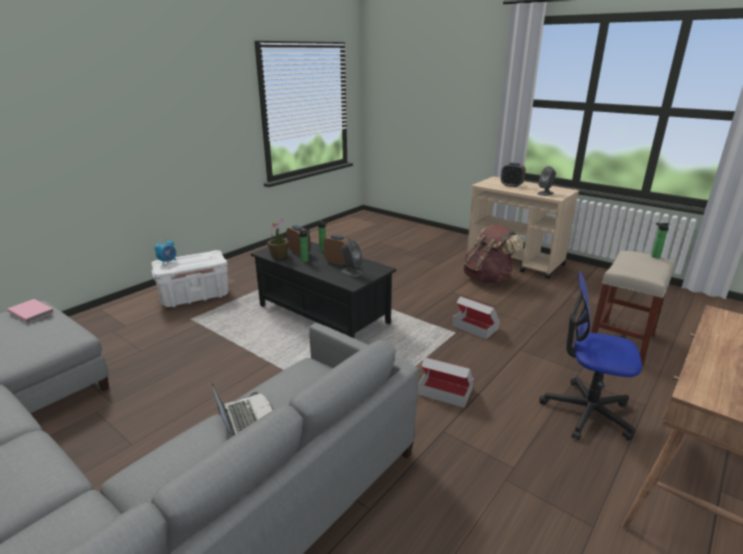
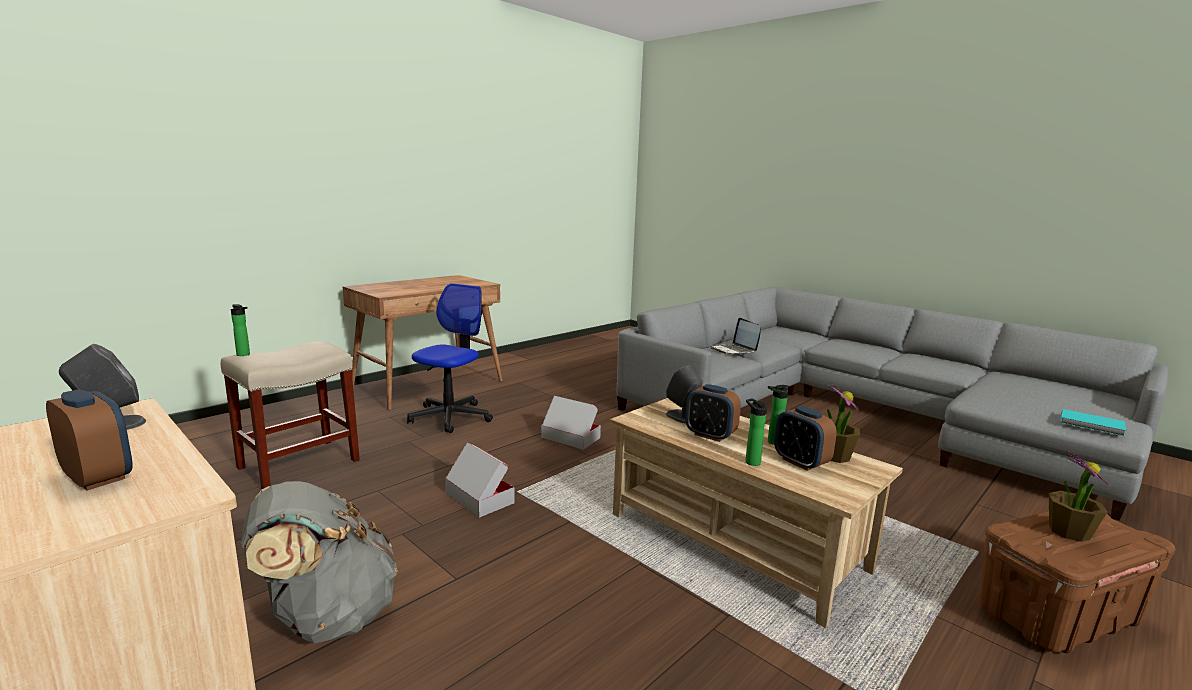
camera: 175 degrees left, 10 degrees down
(32, 312) = (1092, 425): pink book -> turquoise book
(168, 261) = (1122, 532): alarm clock -> none
(193, 260) = (1068, 532): none -> potted plant
(195, 296) = (1057, 616): white storage box -> brown storage box
(322, 314) = (735, 542): black coffee table -> beige coffee table
(488, 279) = (327, 617): brown backpack -> grey backpack
(586, 412) = (450, 417): office chair -> office chair turned 90 degrees counterclockwise

